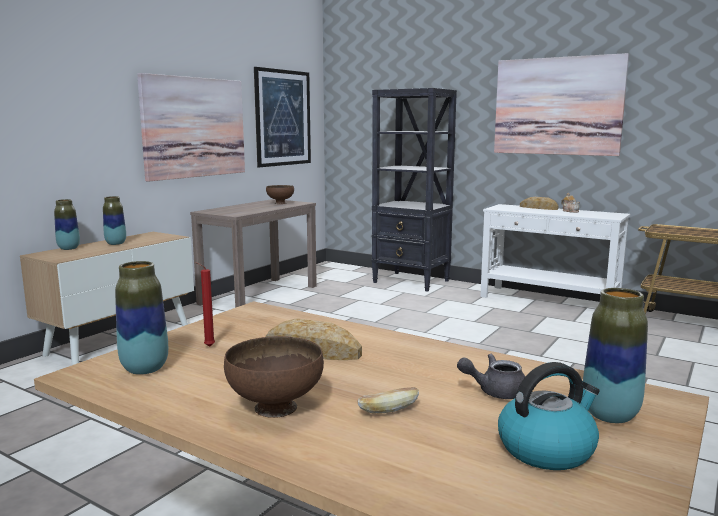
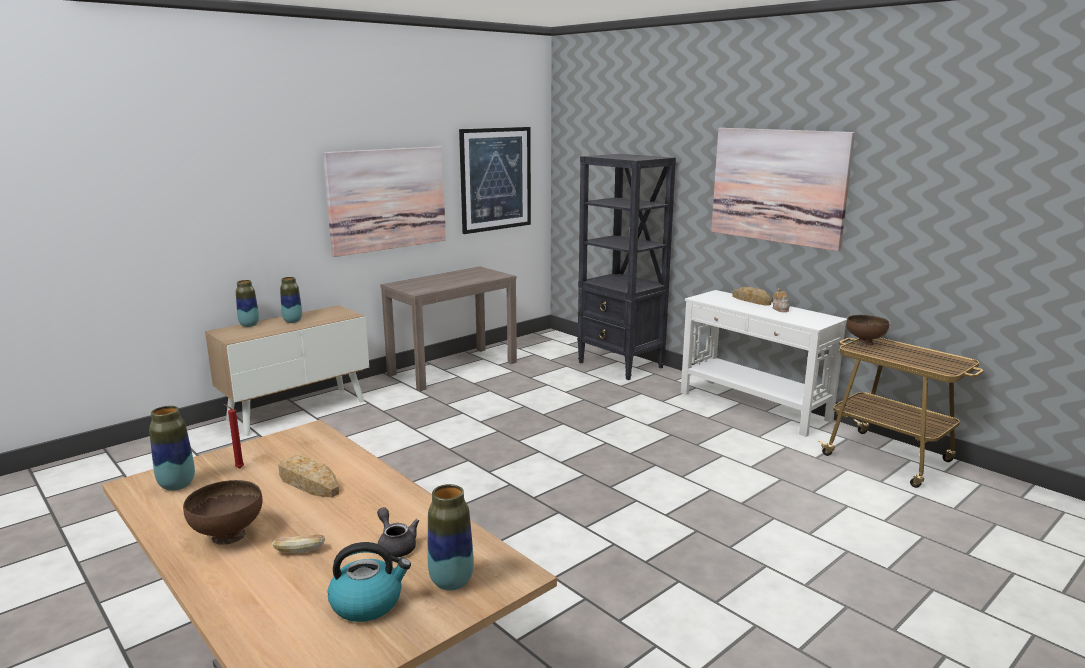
camera: 15 degrees right, 5 degrees up
(280, 203) = (479, 275): brown bowl -> brown bowl (865, 342)
(495, 391) = (395, 545): grey teapot -> grey teapot turned 45 degrees clockwise

